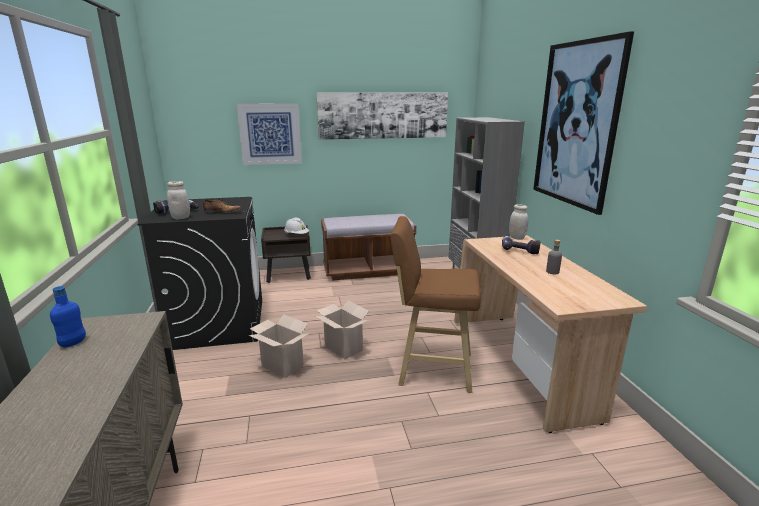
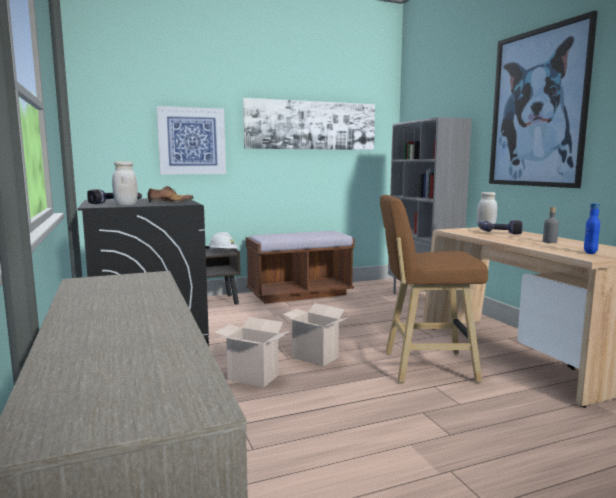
camera: 10 degrees left, 10 degrees down
(73, 343) = (81, 292): blue bottle -> blue bottle (590, 252)

